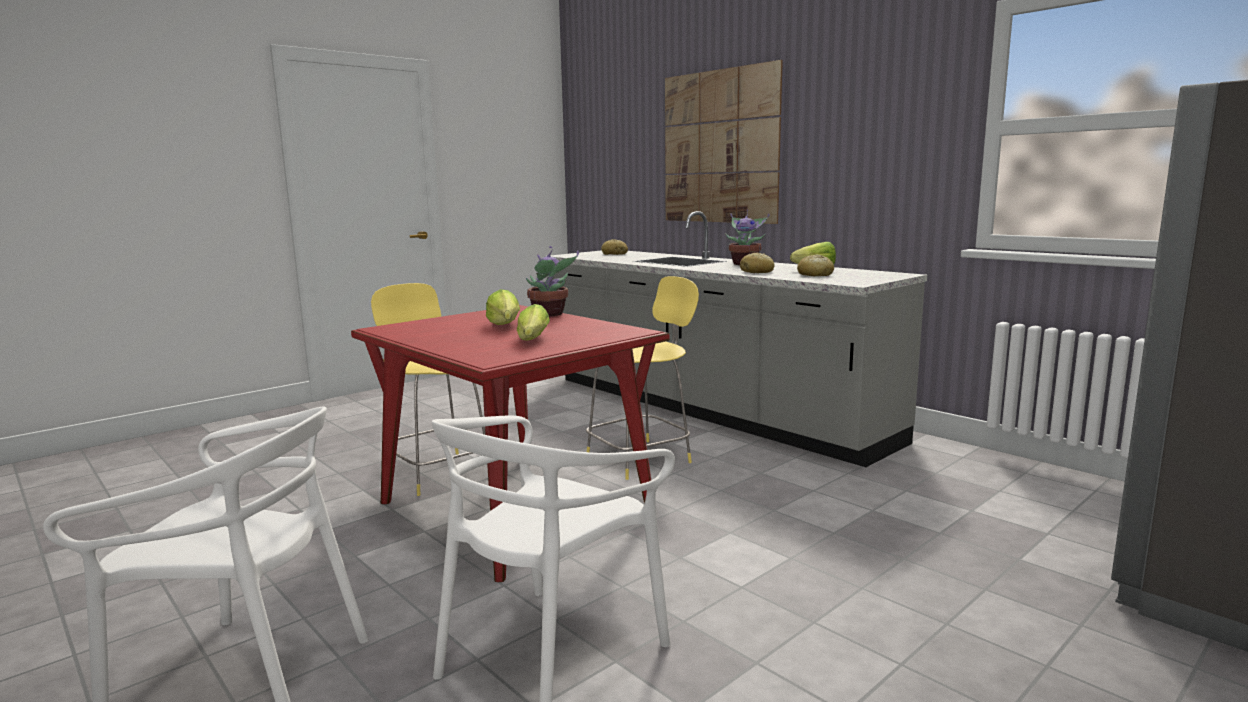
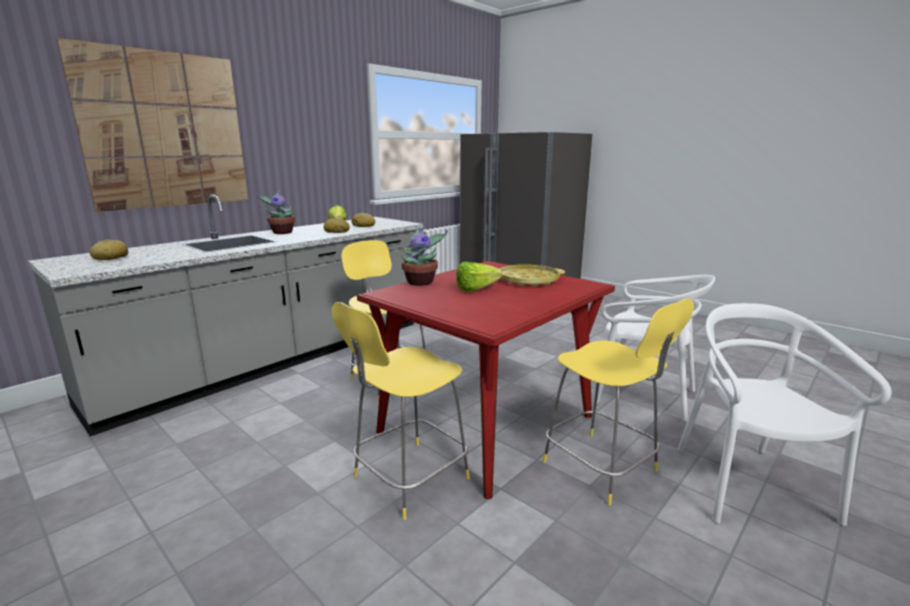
camera: 95 degrees left, 5 degrees up
(376, 568) = (602, 468): none -> yellow stool
(532, 341) = (528, 280): lettuce -> yellow tray

